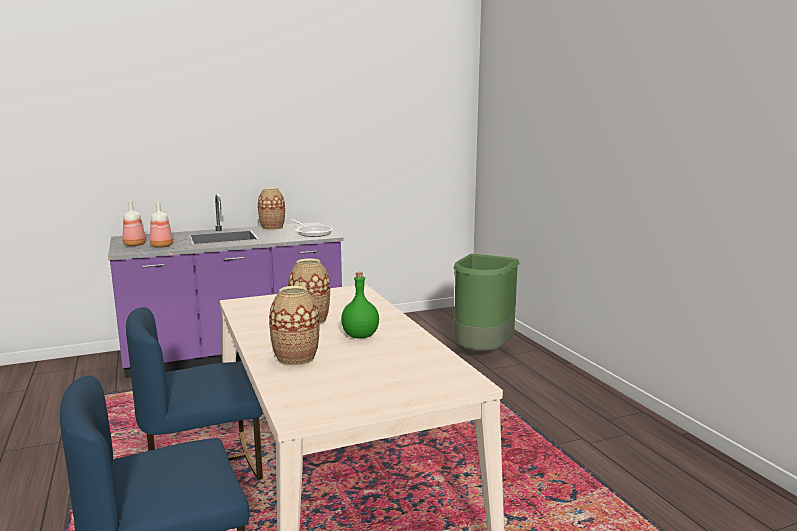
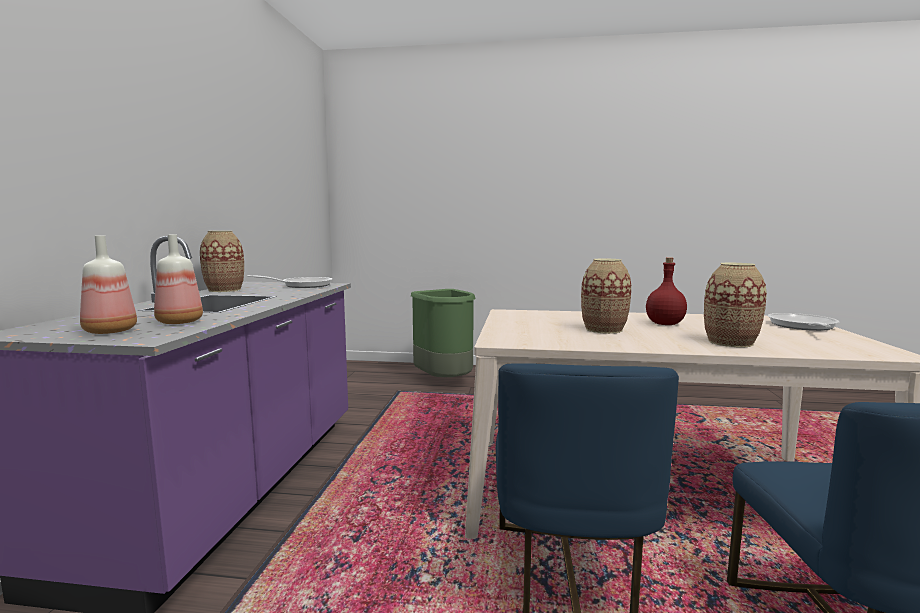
camera: 60 degrees left, 5 degrees down
(359, 336) = (664, 324): green bottle -> red bottle
(416, 386) = (802, 326): none -> frying pan

